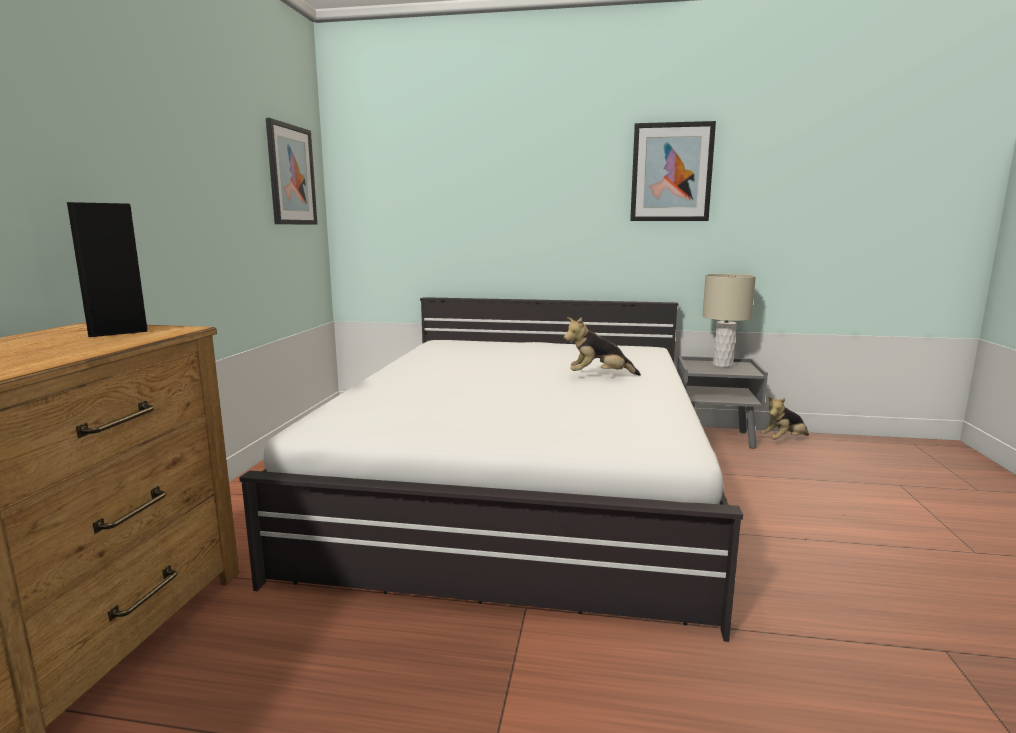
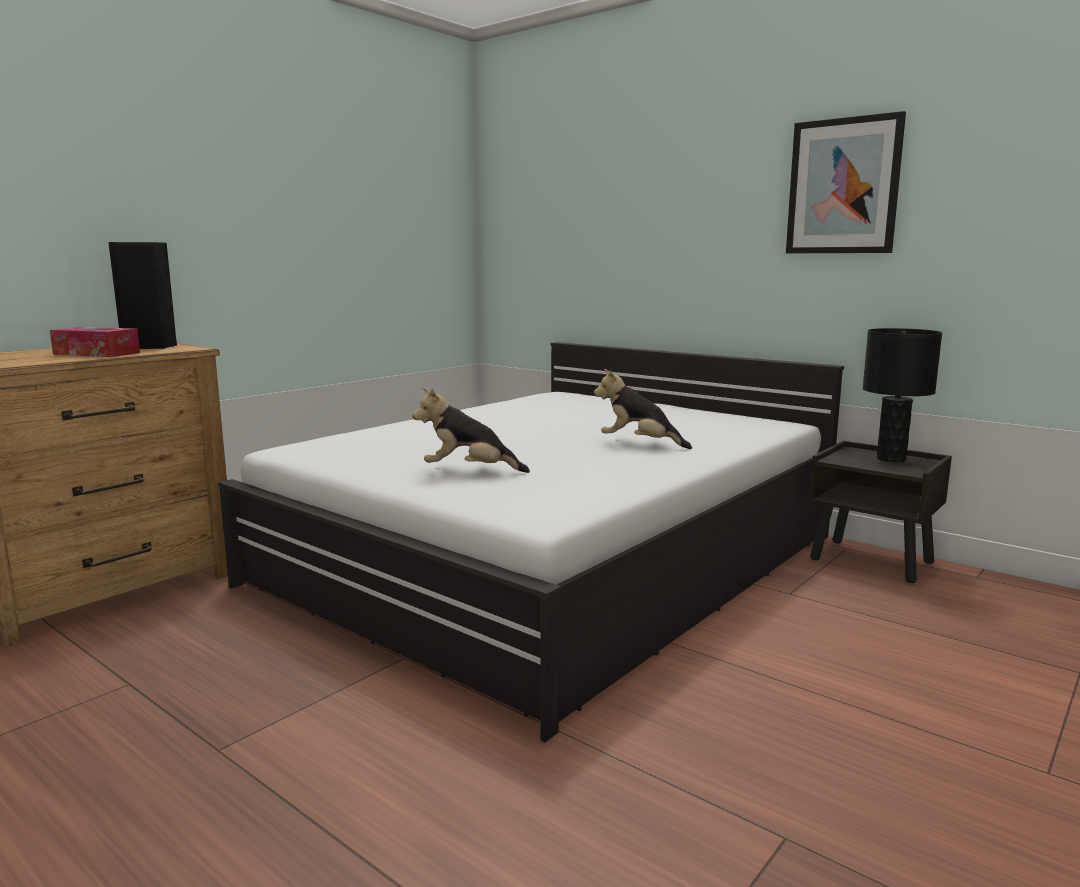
camera: 30 degrees right, 0 degrees up
(78, 345) = (97, 353): none -> tissue box
(291, 175) = (423, 207): picture -> none
(714, 438) = (873, 561): grey nightstand -> brown nightstand
(722, 365) = (891, 459): beige table lamp -> black table lamp
(784, 440) = (980, 583): plush toy -> plush toy (469, 471)

